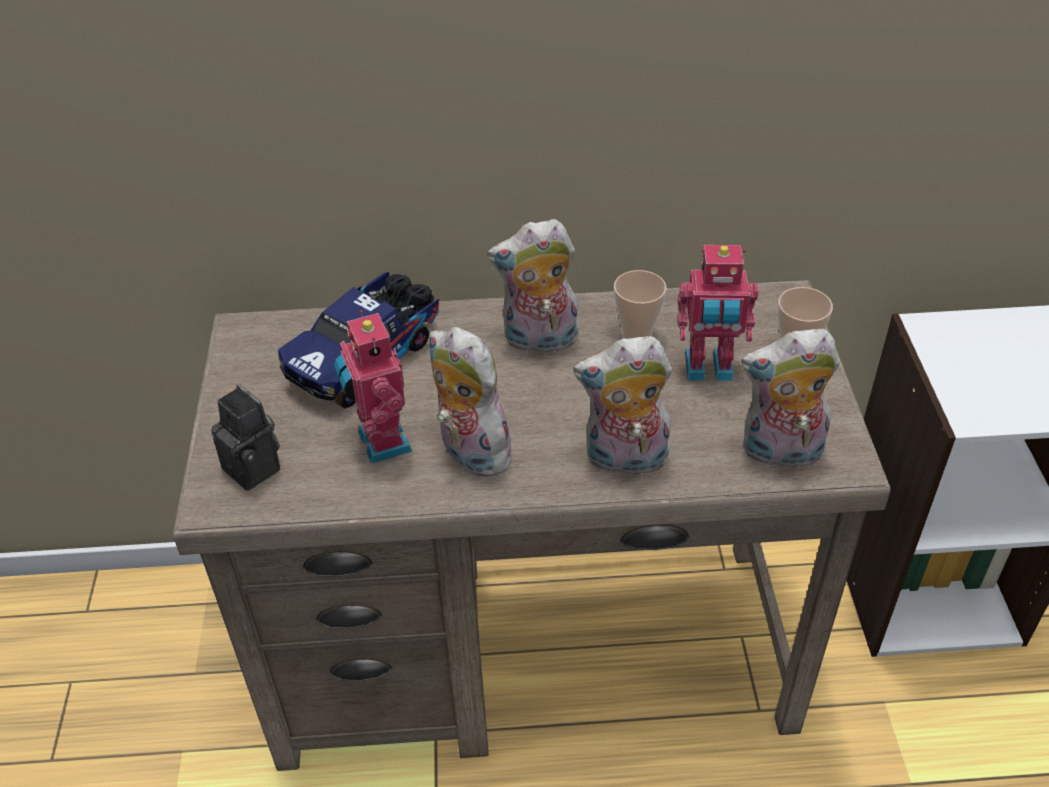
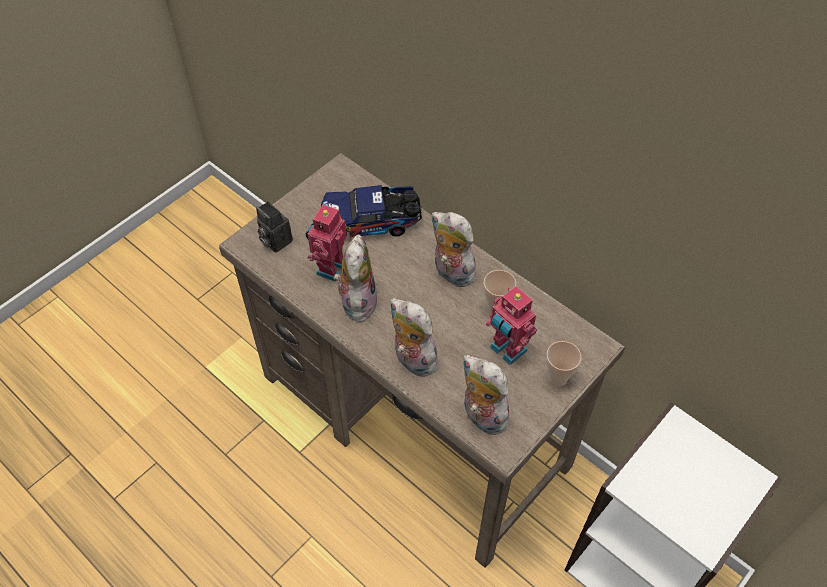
camera: 45 degrees right, 10 degrees up
(257, 468) = (274, 241): camera -> camera turned 135 degrees clockwise

